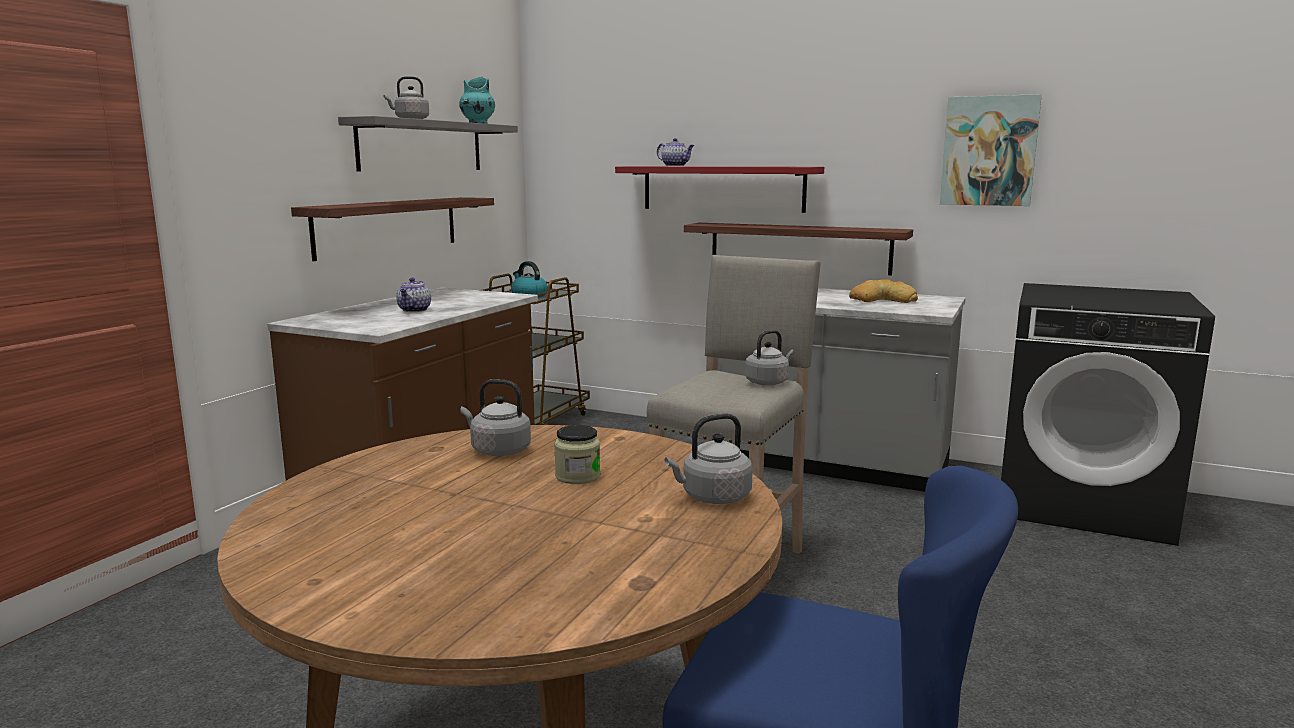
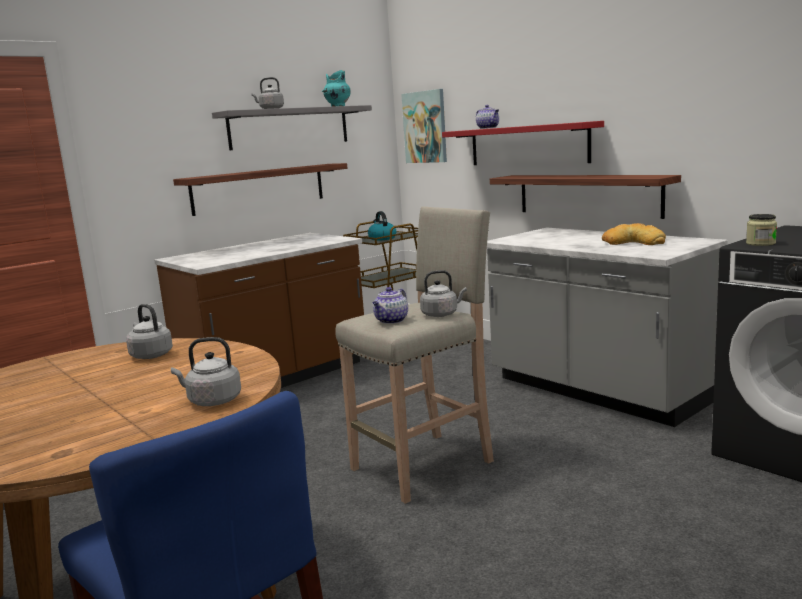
camera: 25 degrees right, 0 degrees up
(414, 310) = (255, 250): teapot -> teapot (391, 321)
(577, 476) = (161, 377): jar -> jar (760, 243)
(989, 151) = (747, 95): picture -> picture (425, 127)

